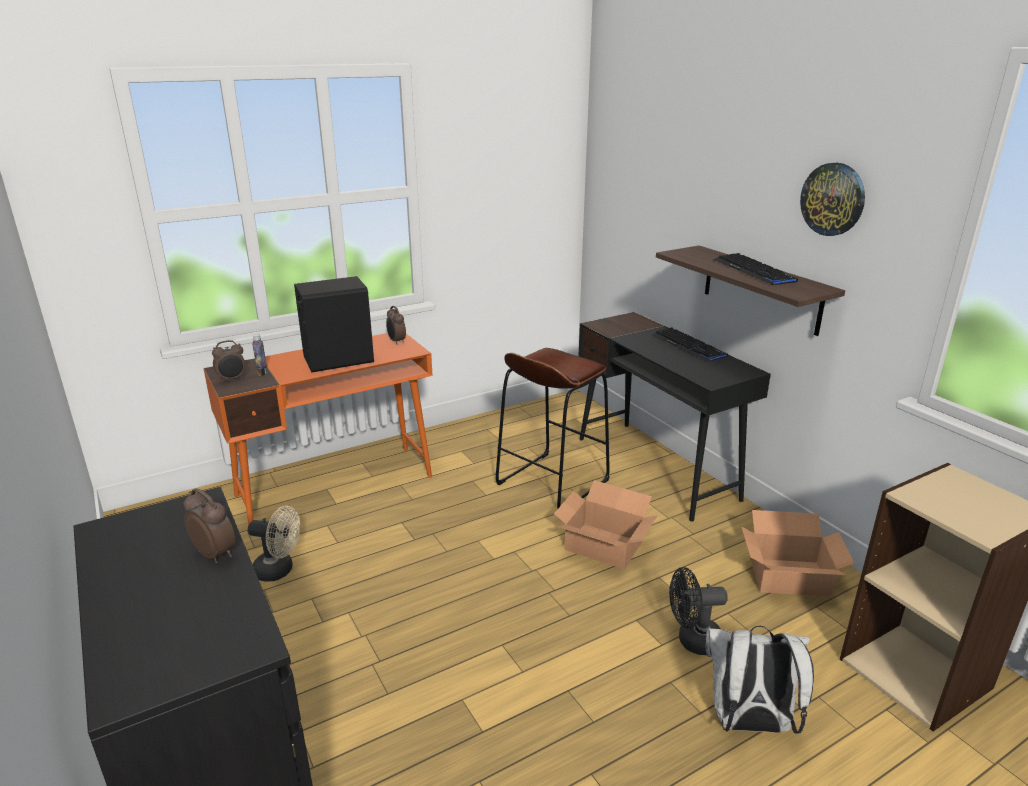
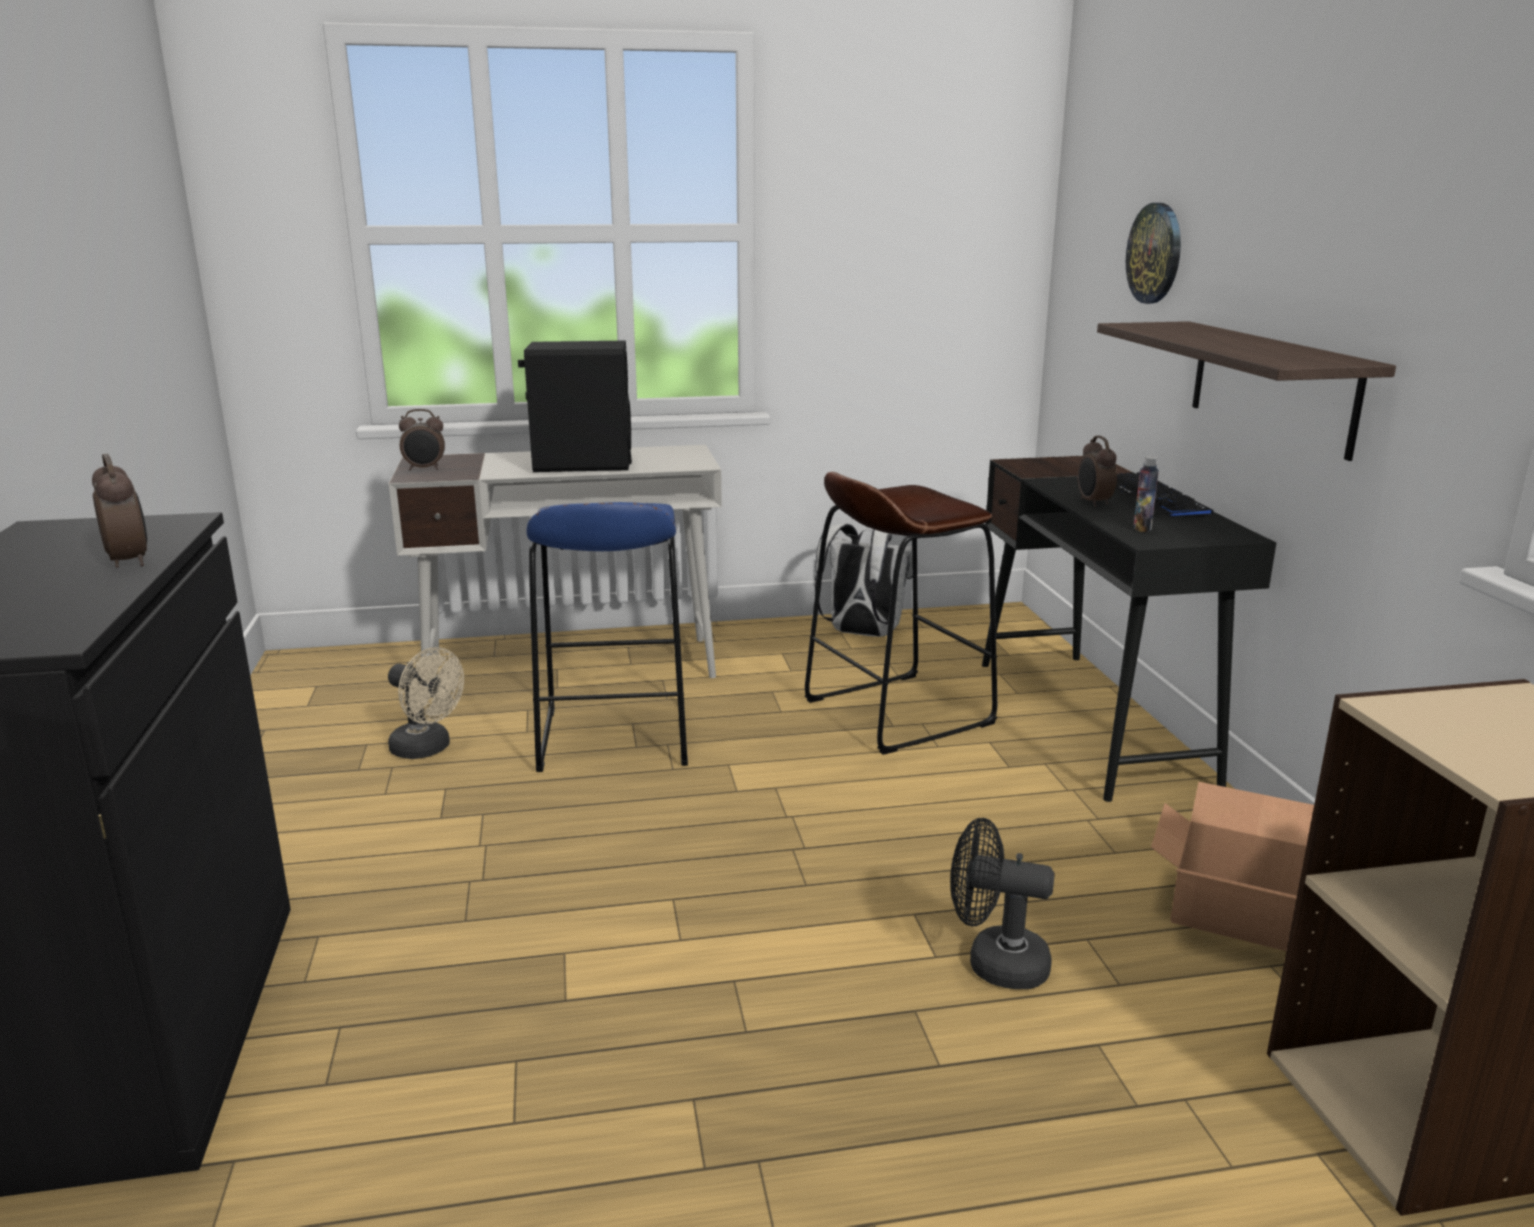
camera: 20 degrees right, 5 degrees down
(262, 373) = (469, 467): bottle -> bottle (1142, 528)
(336, 485) = (573, 667): orange desk -> white desk
(396, 341) = (684, 454): alarm clock -> alarm clock (1093, 503)
(396, 535) = (613, 736): none -> blue stool
(603, 545) = (926, 805): cardboard box -> none
(748, 723) = (1018, 1103): white backpack -> white backpack (861, 634)
(753, 271) = (1245, 342): keyboard -> none
(833, 199) = (1383, 194): wall clock -> wall clock (1155, 253)

